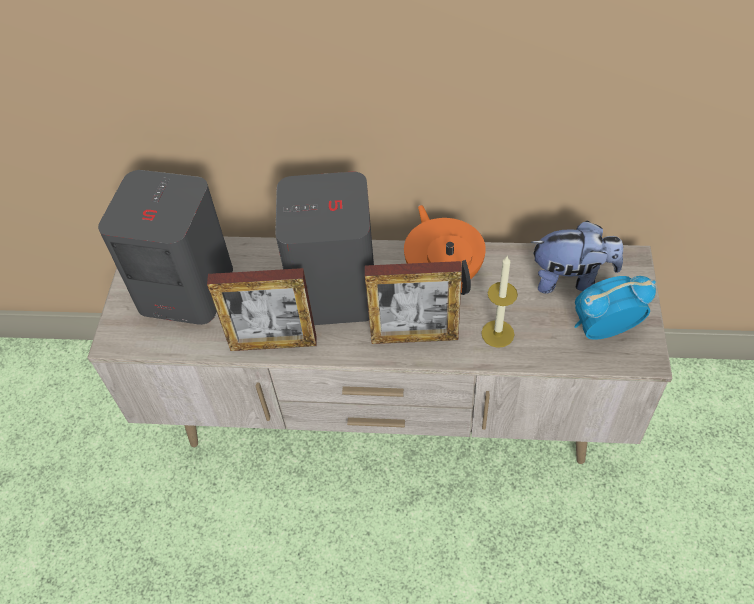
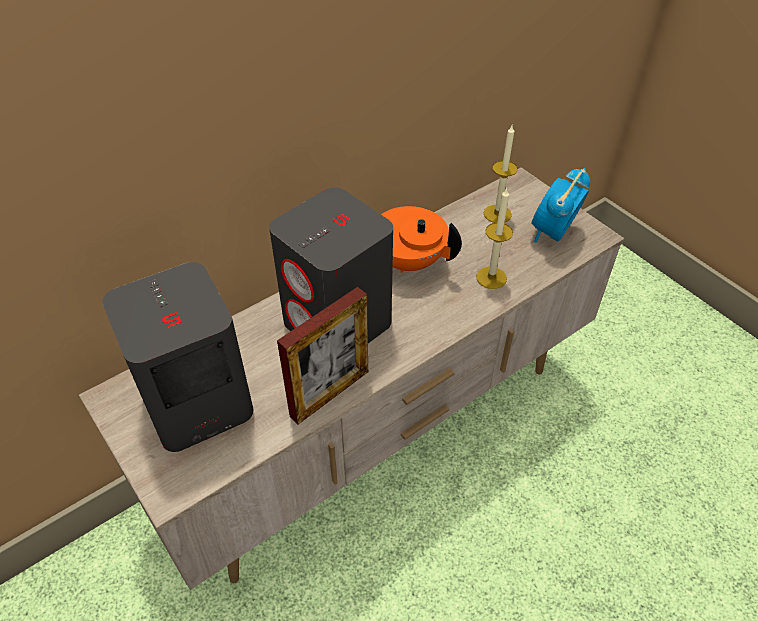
camera: 45 degrees left, 5 degrees down
(414, 337) = (436, 316): picture frame -> none
(571, 278) = (497, 214): plush toy -> candle

